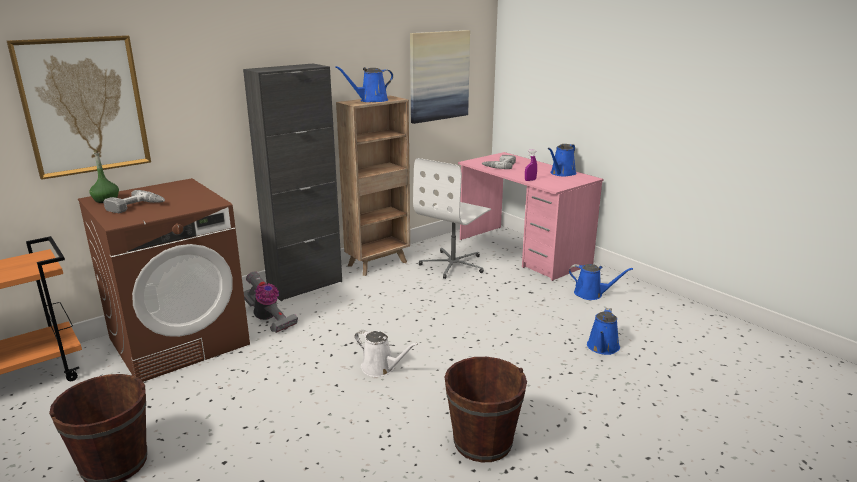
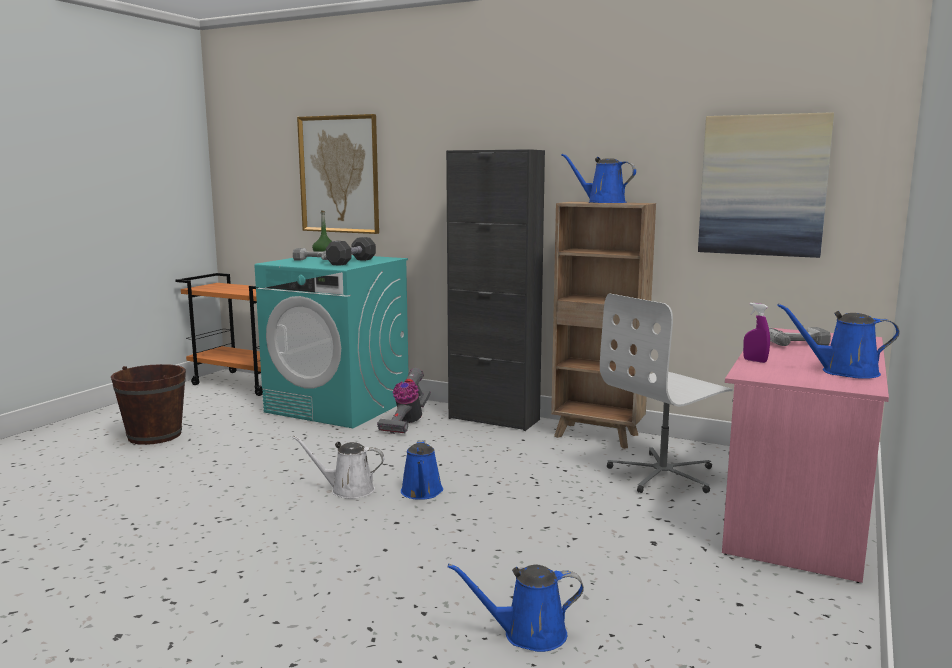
camera: 65 degrees right, 10 degrees down
(180, 341) = (339, 406): brown washing machine -> turquoise washing machine
(181, 196) = (351, 262): none -> black dumbbell
(381, 368) = (348, 490): white watering can -> white watering can turned 90 degrees clockwise
(453, 264) = (663, 475): white office chair -> white office chair turned 45 degrees counterclockwise
(483, 442) = (220, 574): brown bucket -> none
(591, 294) = (724, 598): blue watering can -> blue watering can (422, 493)

